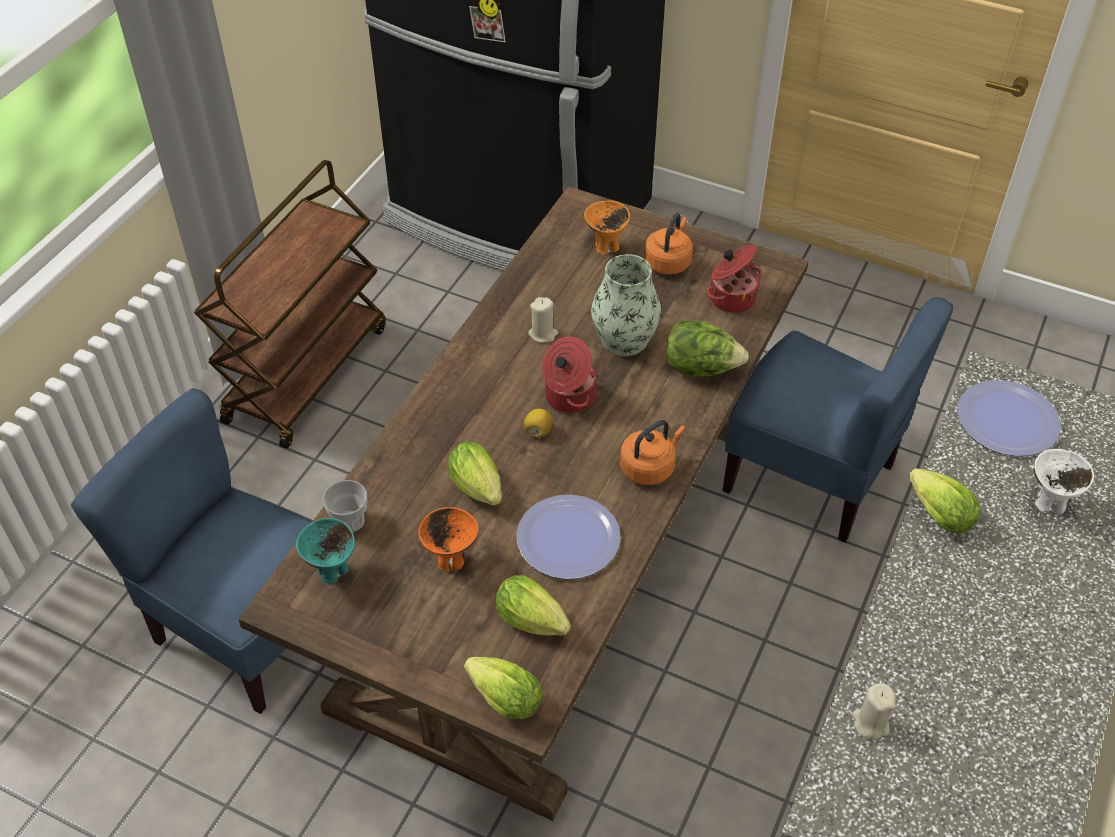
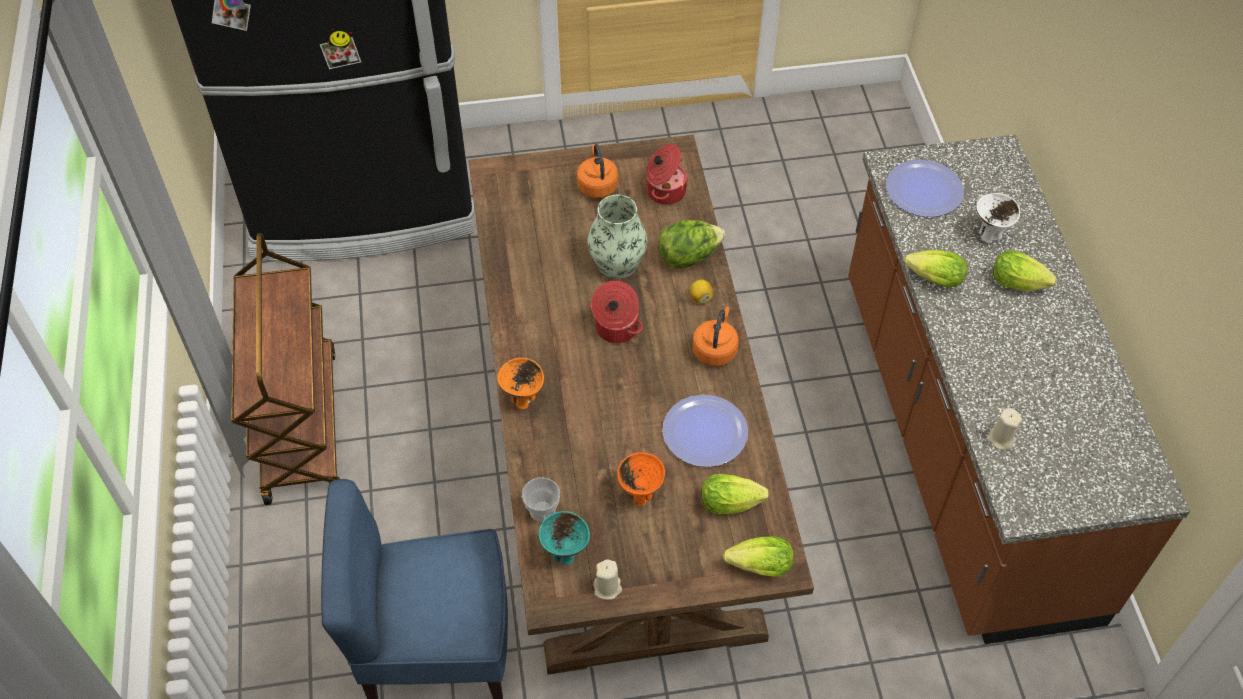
camera: 35 degrees left, 5 degrees up
(479, 490) = (614, 433): lettuce -> lettuce (1020, 284)
(538, 431) = (617, 366): lemon -> lemon (700, 298)
(543, 334) = (555, 290): beige candle -> beige candle (607, 587)
(606, 248) = (542, 197): orange bowl -> orange bowl (523, 400)
(810, 476) = (747, 296): blue chair -> none

